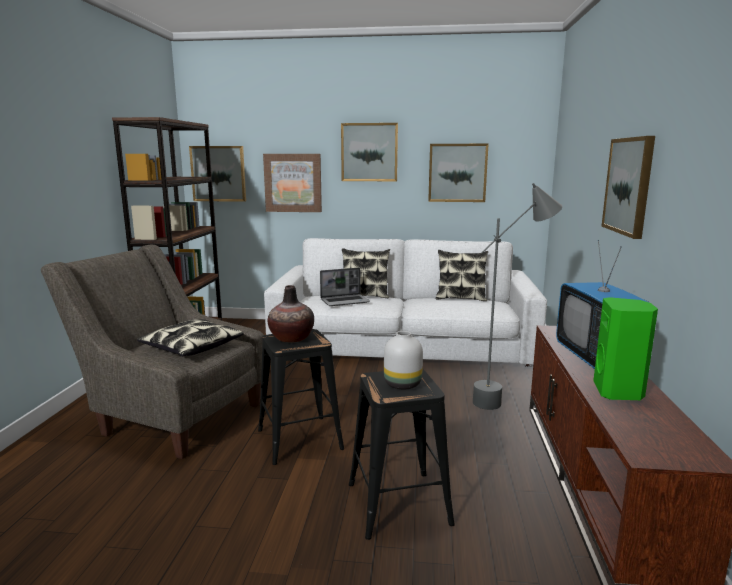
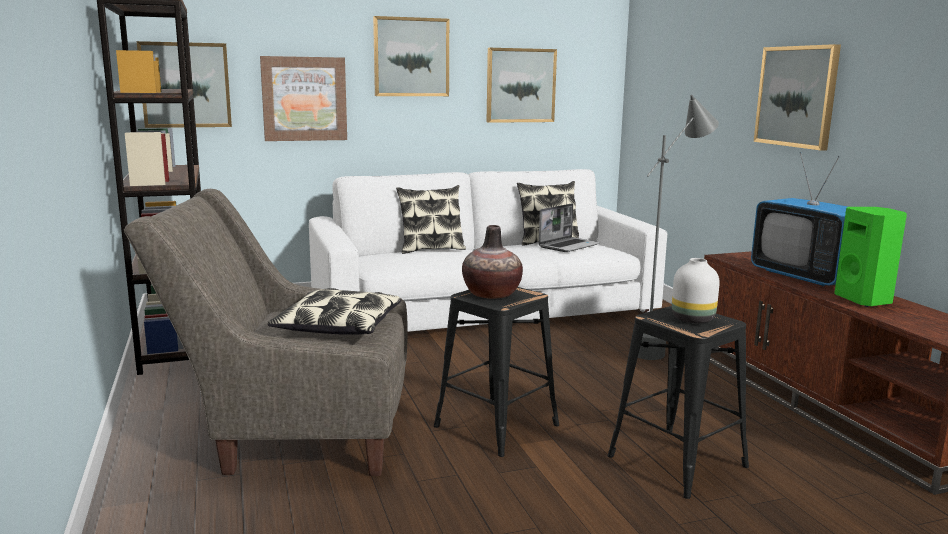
camera: 25 degrees left, 0 degrees up
(345, 301) = (427, 256): laptop -> laptop (569, 246)

